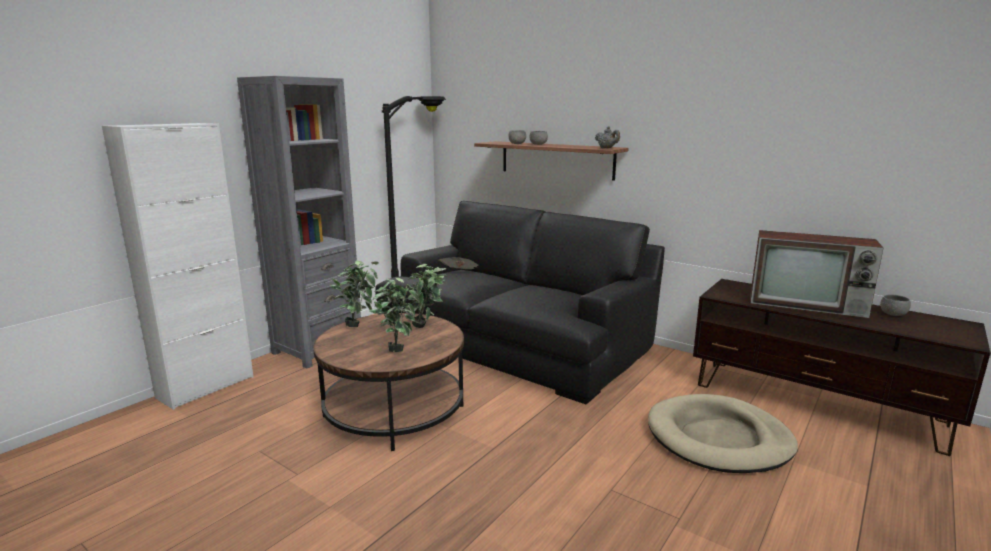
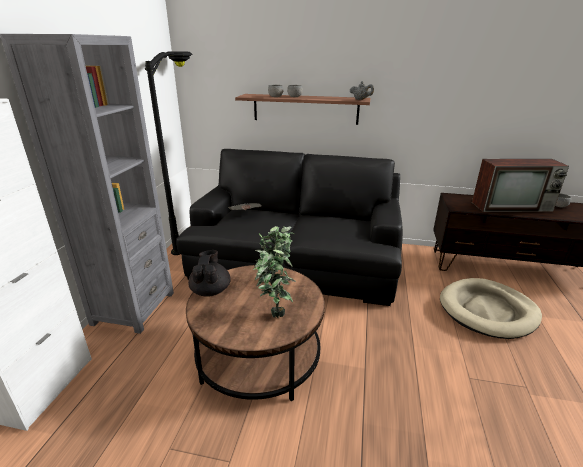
camera: 25 degrees left, 10 degrees up
(358, 324) = (210, 290): potted plant -> black teapot

